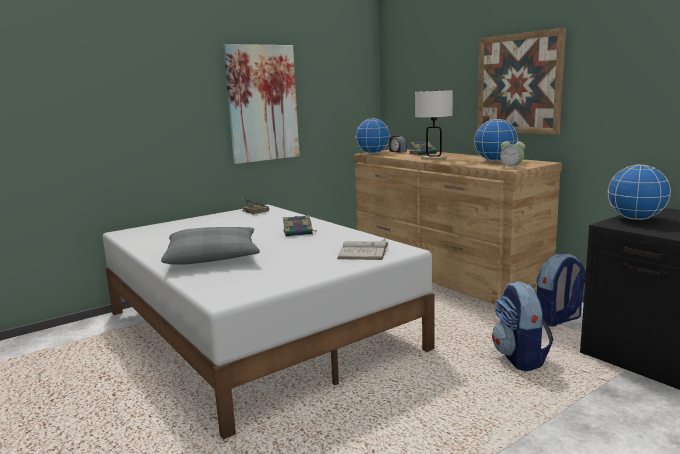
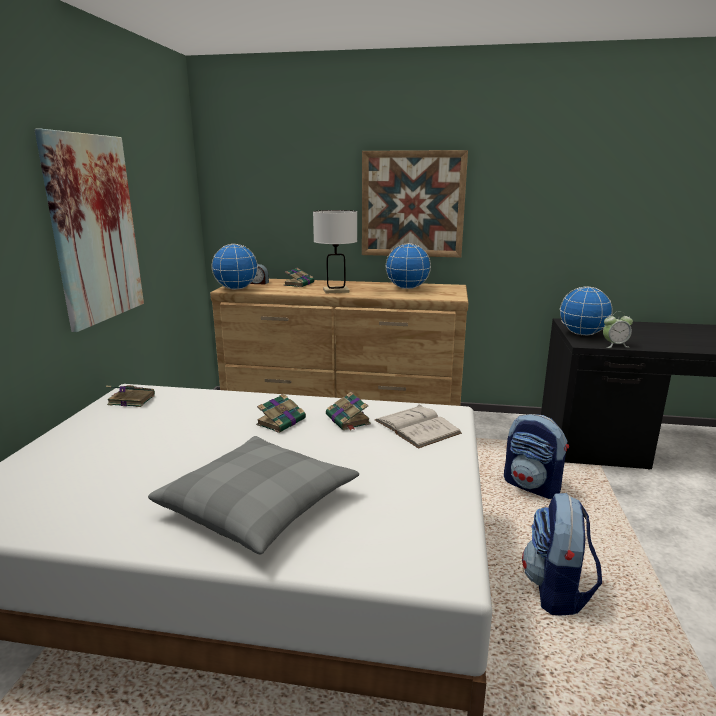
camera: 45 degrees left, 5 degrees up
(333, 239) = (348, 420): none -> book
(511, 168) = (452, 296): alarm clock -> alarm clock (614, 345)
(558, 320) = (496, 435): backpack -> backpack (557, 590)

